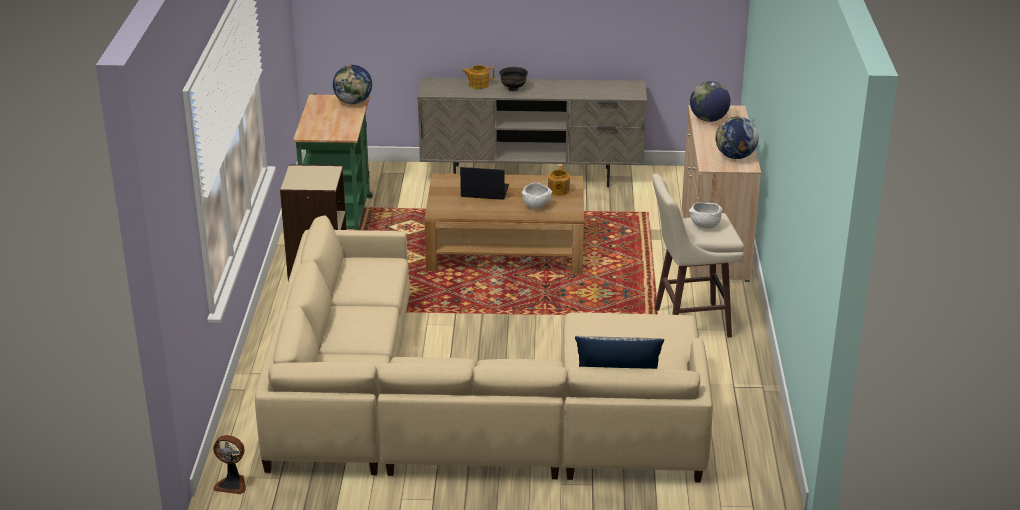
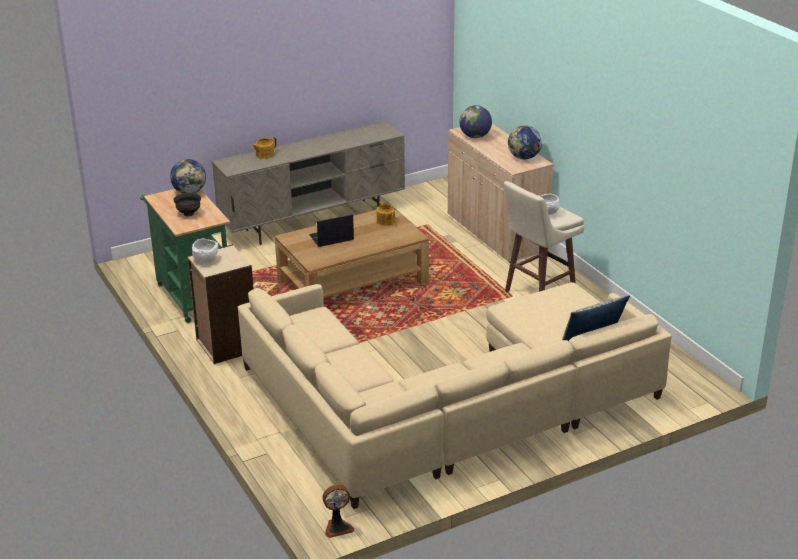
camera: 30 degrees left, 0 degrees up
(513, 89) = (296, 151): black bowl -> black bowl (189, 214)
(536, 206) = (382, 237): white bowl -> white bowl (206, 259)

